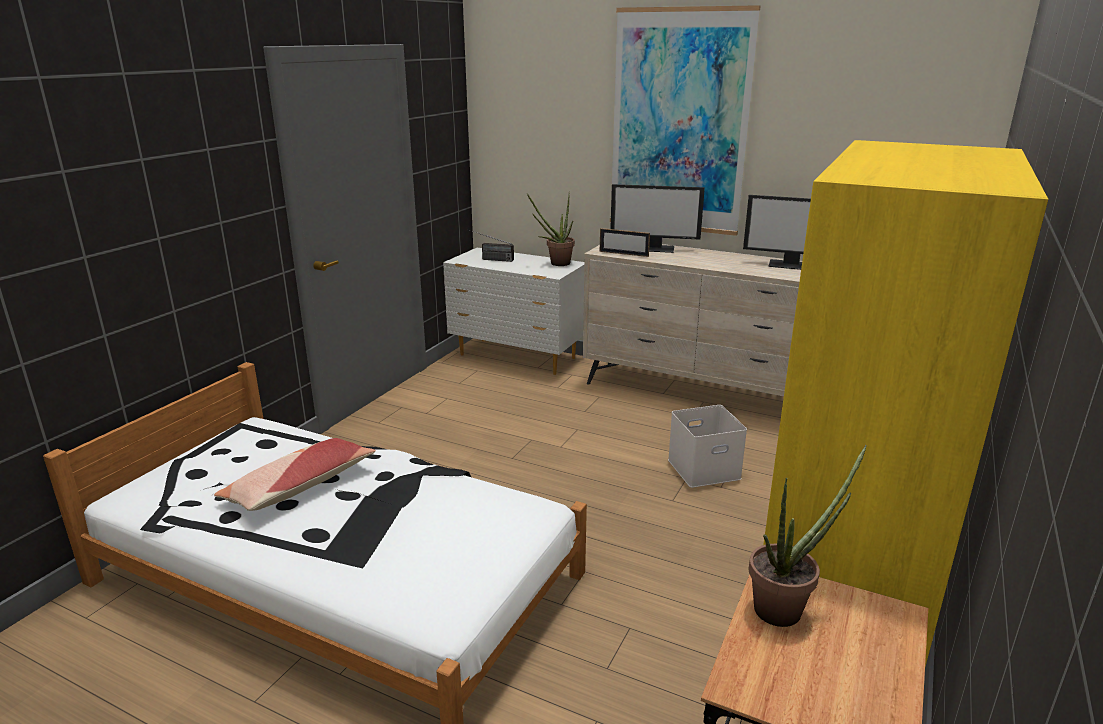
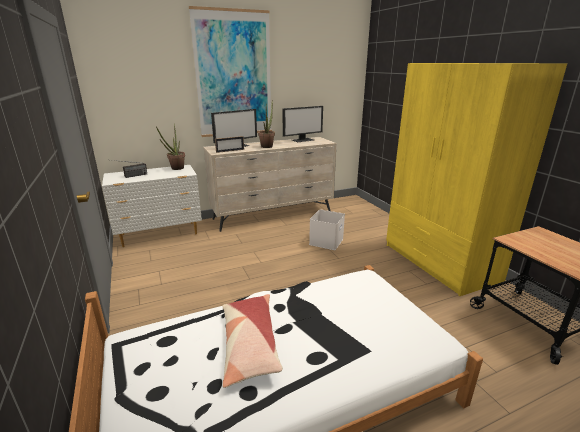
camera: 50 degrees left, 0 degrees up
(786, 607) = (529, 245): potted plant -> potted plant (267, 146)

